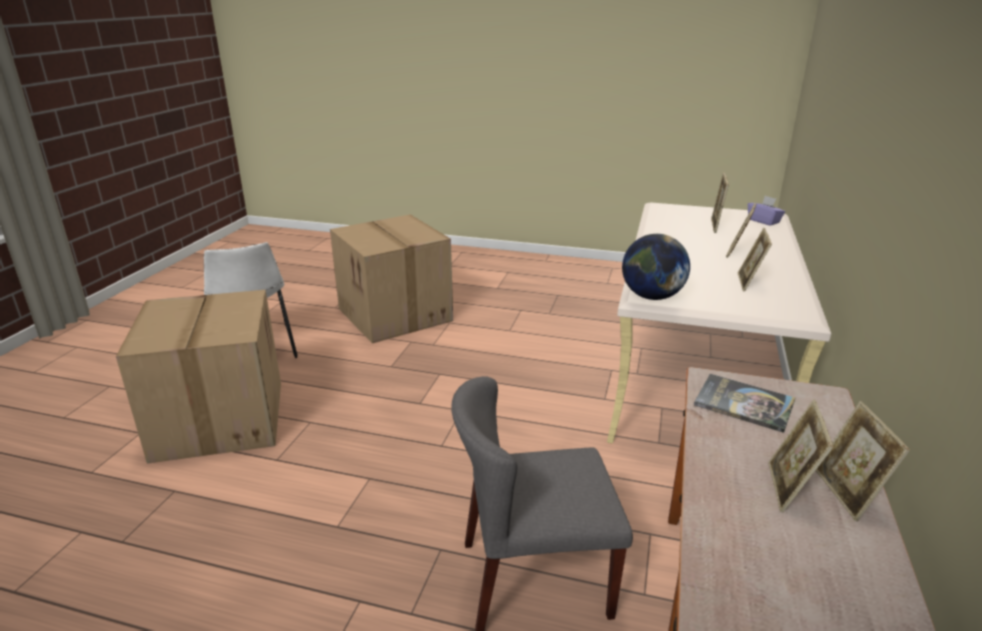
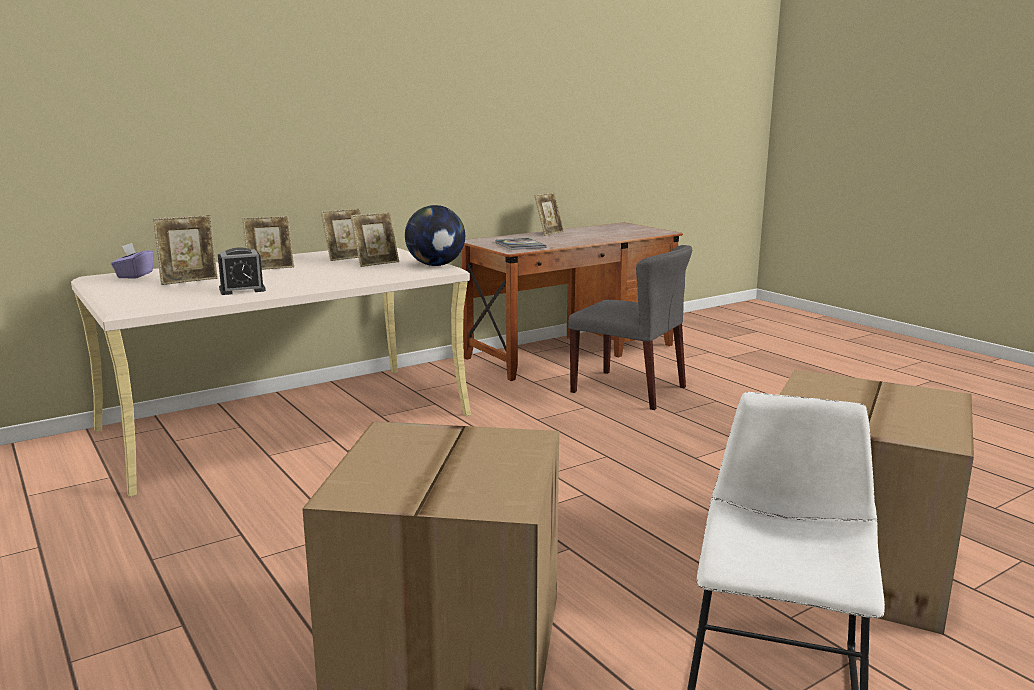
camera: 140 degrees left, 10 degrees down
(660, 229) = (242, 290): none -> alarm clock
(789, 489) = (567, 236): picture frame -> picture frame (376, 263)

